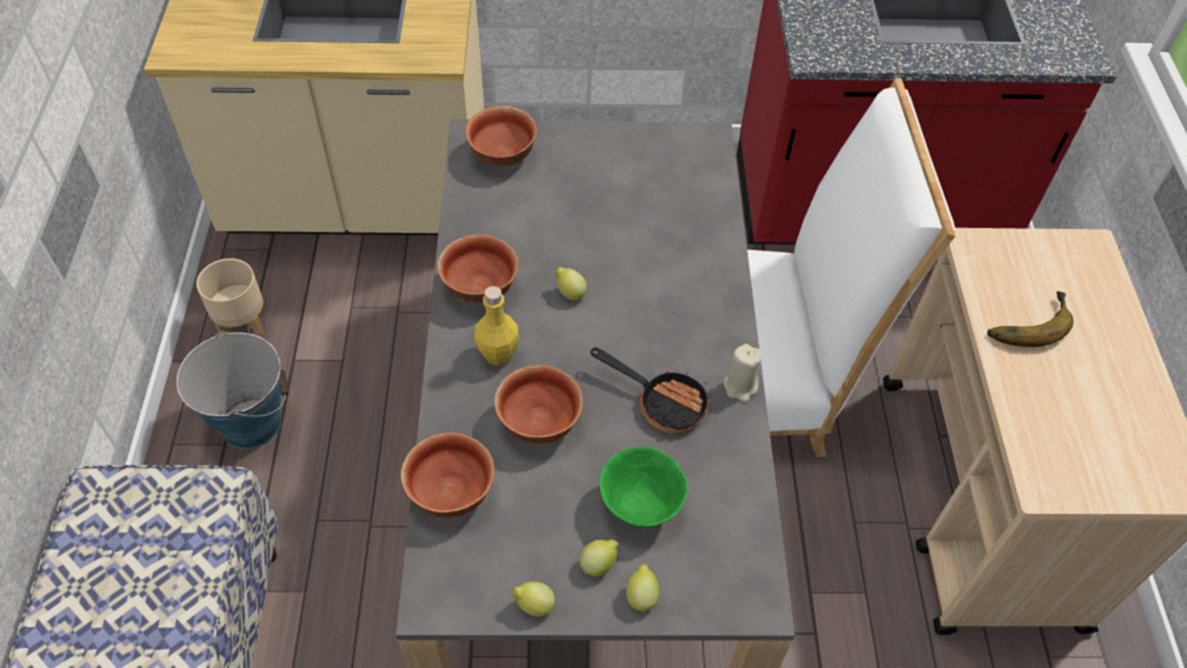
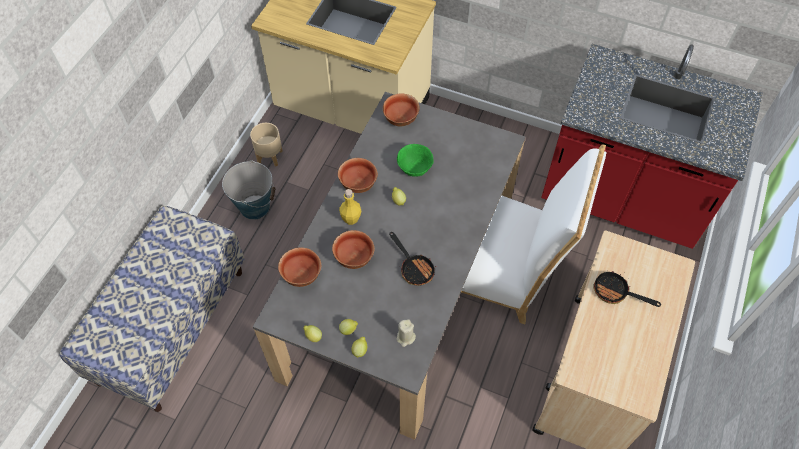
camera: 25 degrees right, 5 degrees up
(641, 505) = (380, 311): green bowl -> green bowl (414, 169)
(740, 386) = (454, 274): beige candle -> beige candle (405, 337)
(1025, 322) = (615, 293): banana -> frying pan

